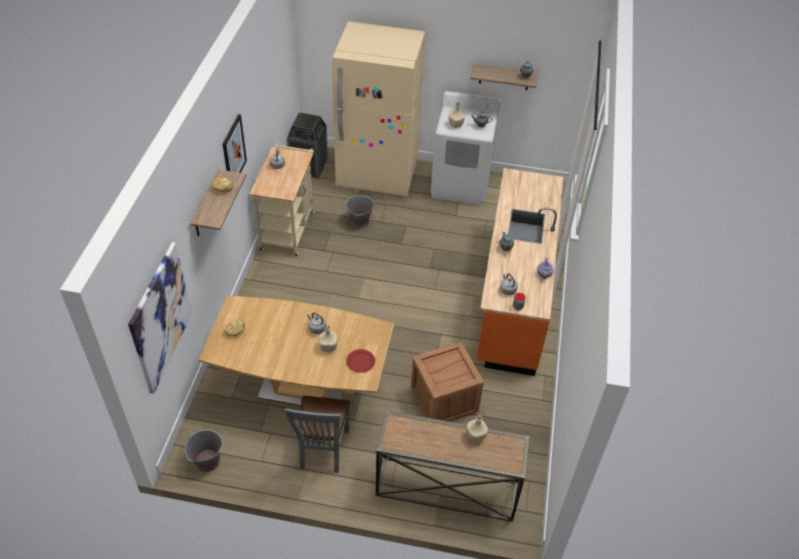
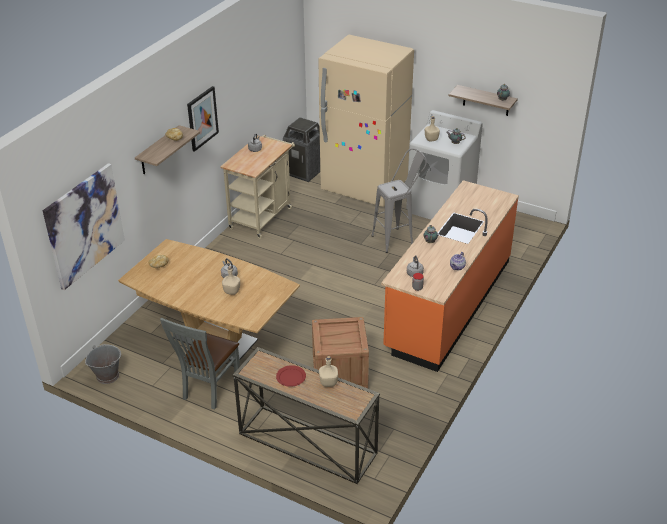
camera: 20 degrees right, 10 degrees down
(359, 221) = (330, 220): grey bucket -> none
(361, 361) = (254, 307): red plate -> red plate (291, 377)
(435, 230) = (398, 238): none -> grey stool

